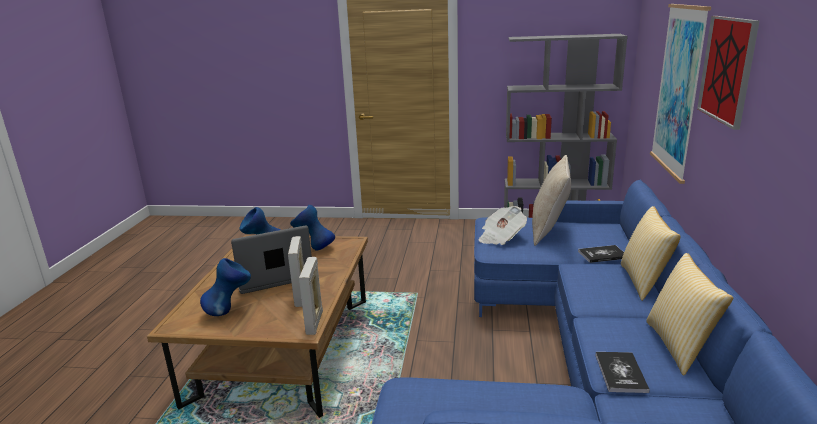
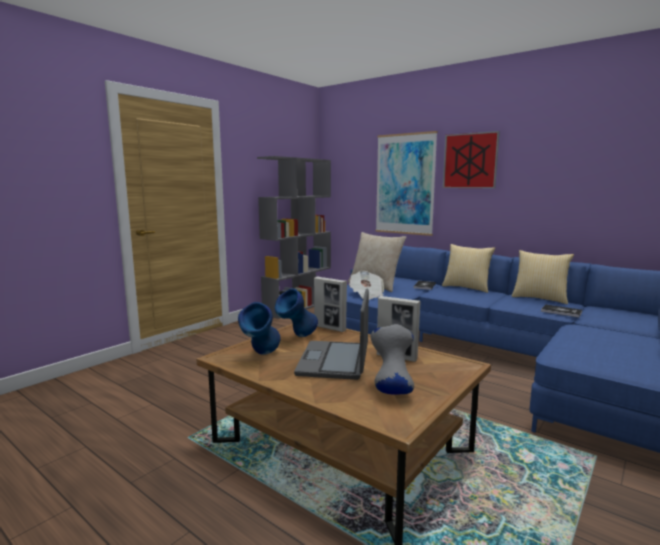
camera: 60 degrees left, 10 degrees down
(230, 310) = (391, 390): blue vase -> grey vase
(314, 323) = (455, 359): picture frame -> picture frame (330, 328)

